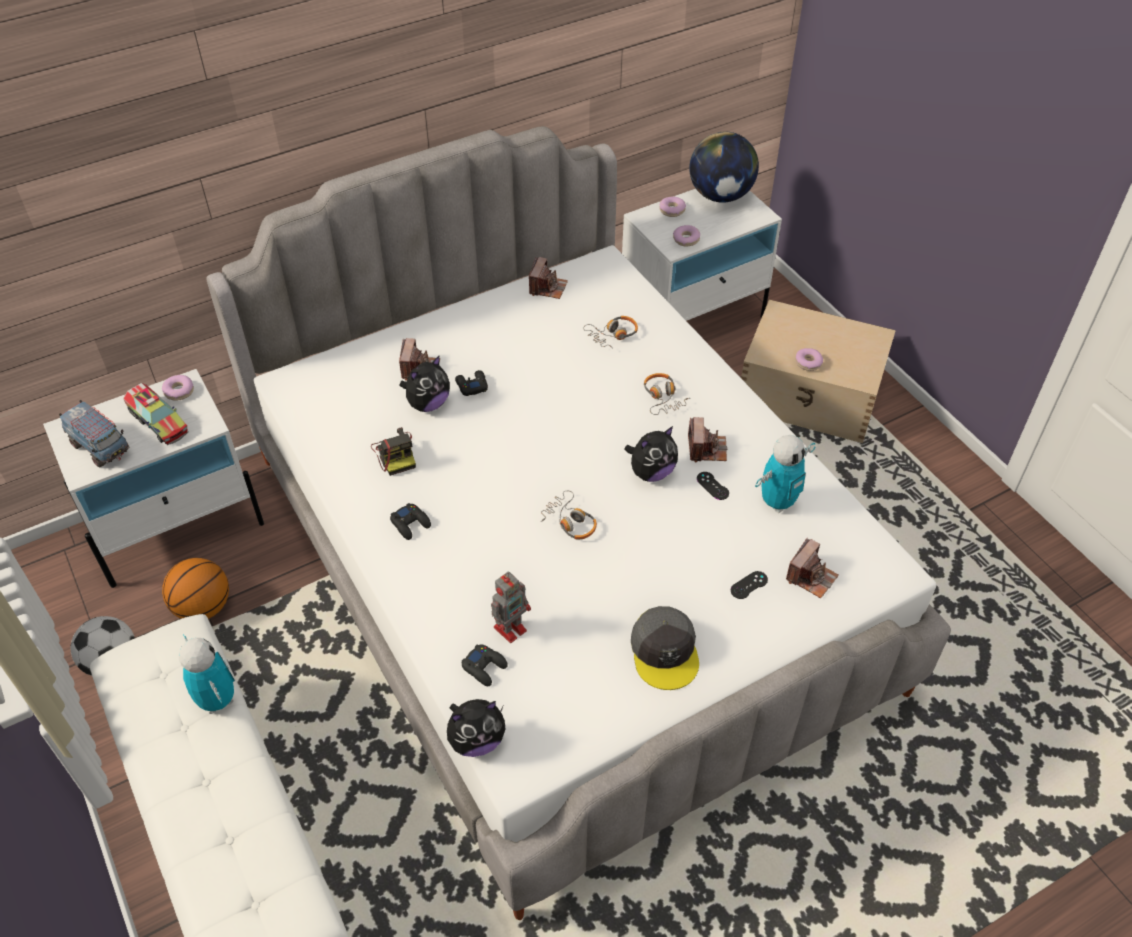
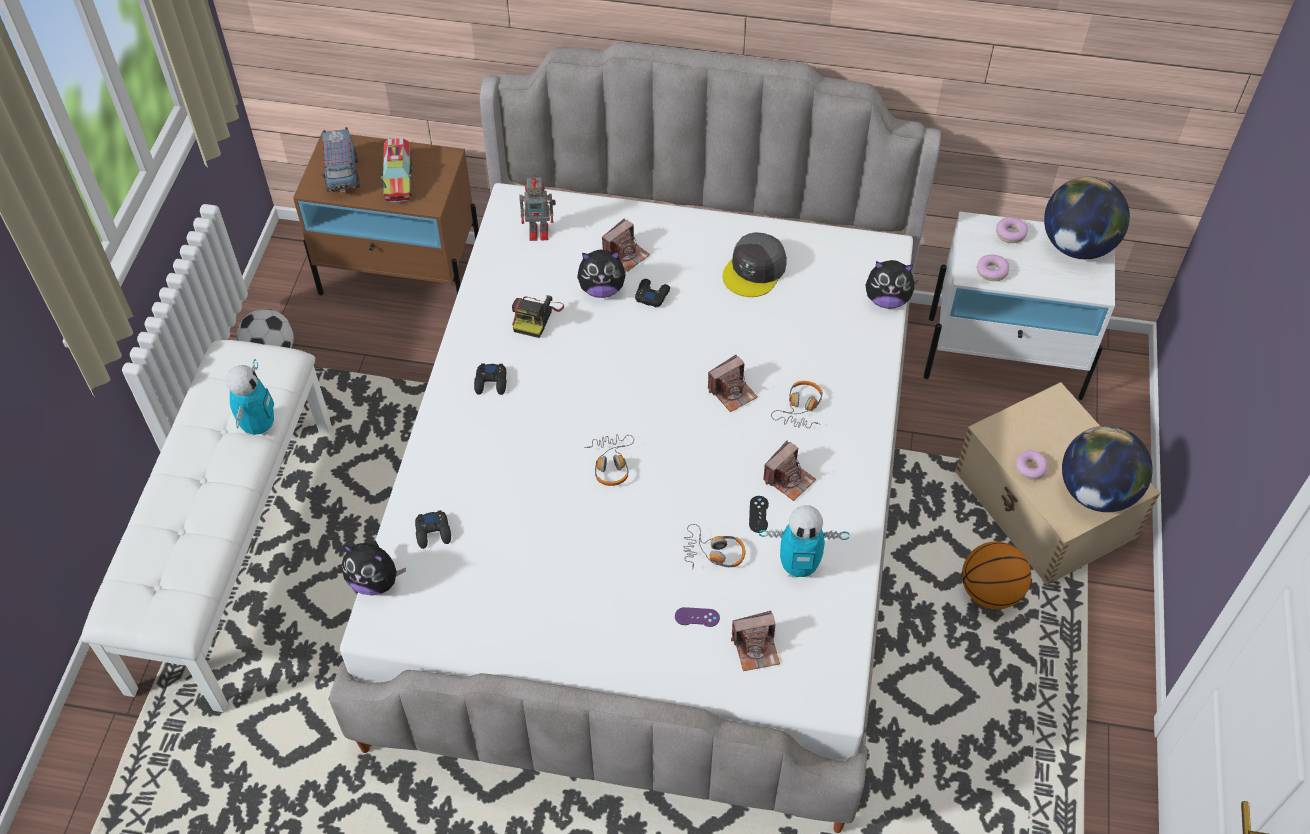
camera: 40 degrees right, 5 degrees up
(178, 527) = (402, 276): white nightstand -> brown nightstand
(179, 391) = (435, 161): donut -> none
(202, 607) = (364, 353): basketball -> basketball (989, 591)
(511, 628) = (482, 516): toy robot -> toy robot (540, 232)
(547, 287) = (807, 243): camera -> camera (732, 392)
(613, 335) = (818, 323): headphones -> headphones (713, 553)
(651, 472) = (720, 467): plush toy -> plush toy (887, 299)
(665, 651) = (574, 619): grey cap -> grey cap (755, 270)
(749, 585) = (697, 617): black game controller -> purple game controller
(861, 353) = (1096, 492): none -> globe

